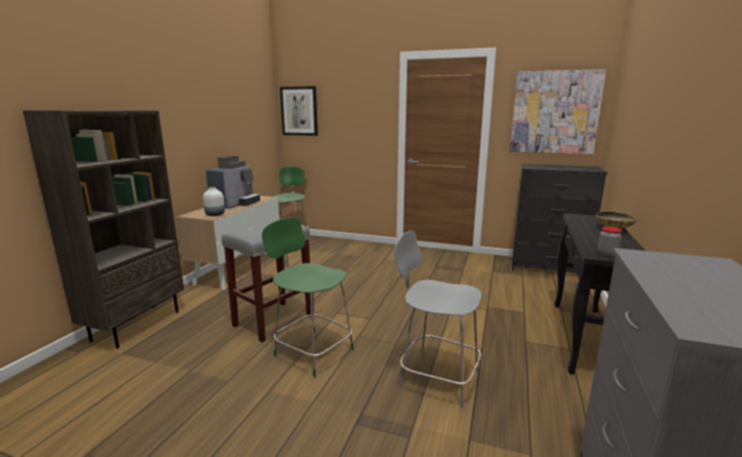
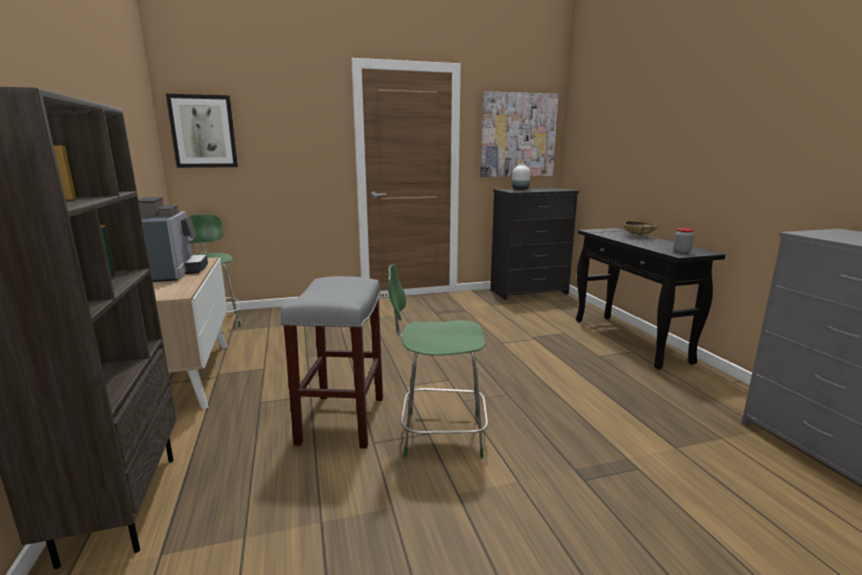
camera: 35 degrees left, 0 degrees up
(215, 214) = (176, 291): white vase -> white vase (520, 189)
(436, 377) = (582, 410): grey chair -> none

